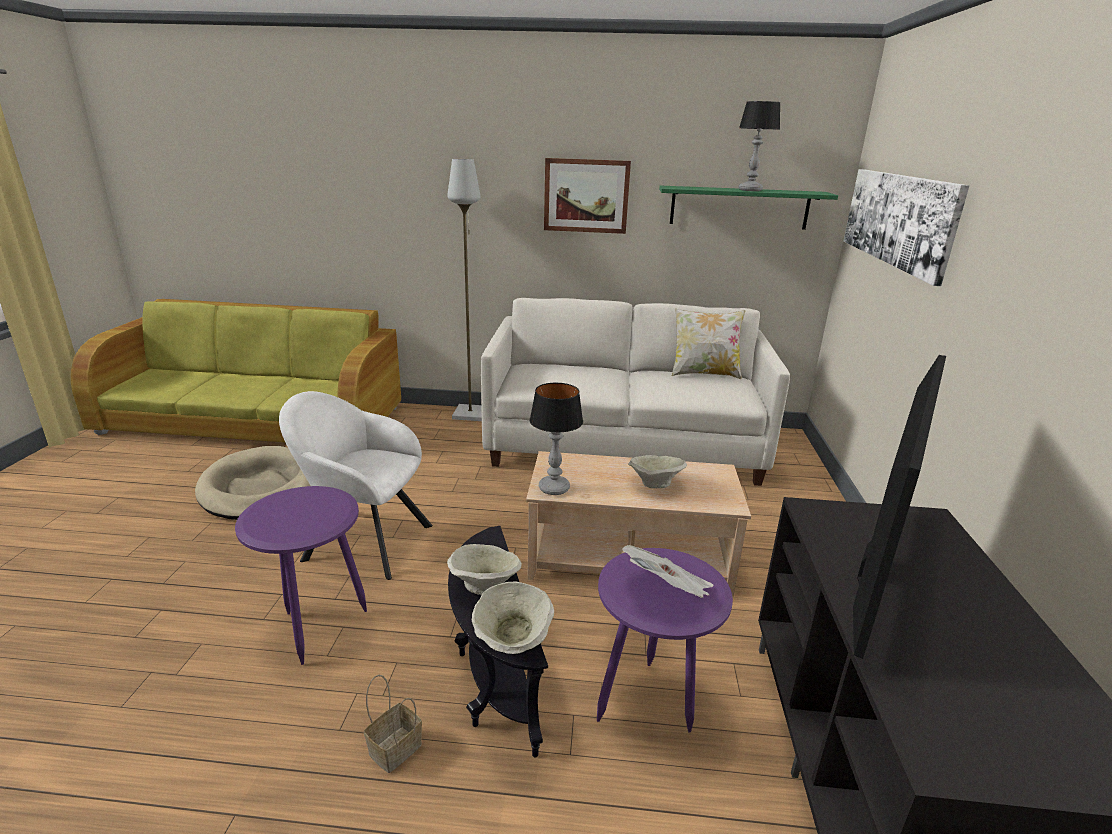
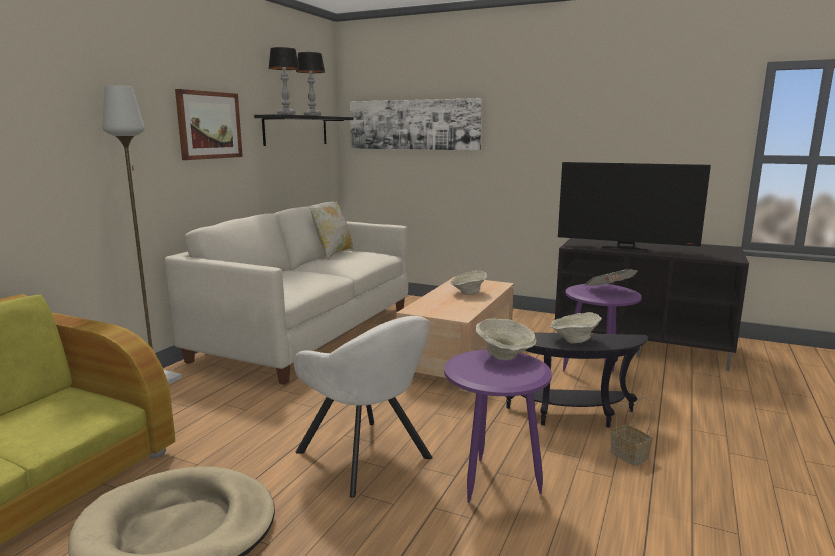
camera: 70 degrees left, 10 degrees down
(362, 541) = (367, 458): white armchair -> white armchair turned 75 degrees counterclockwise
(513, 641) = (627, 339): beige bowl -> beige bowl (504, 356)
(554, 488) = (458, 314): table lamp -> table lamp (286, 115)
(739, 207) = (296, 130): green shelf -> black shelf
(873, 572) = (625, 248): television -> television turned 150 degrees clockwise

